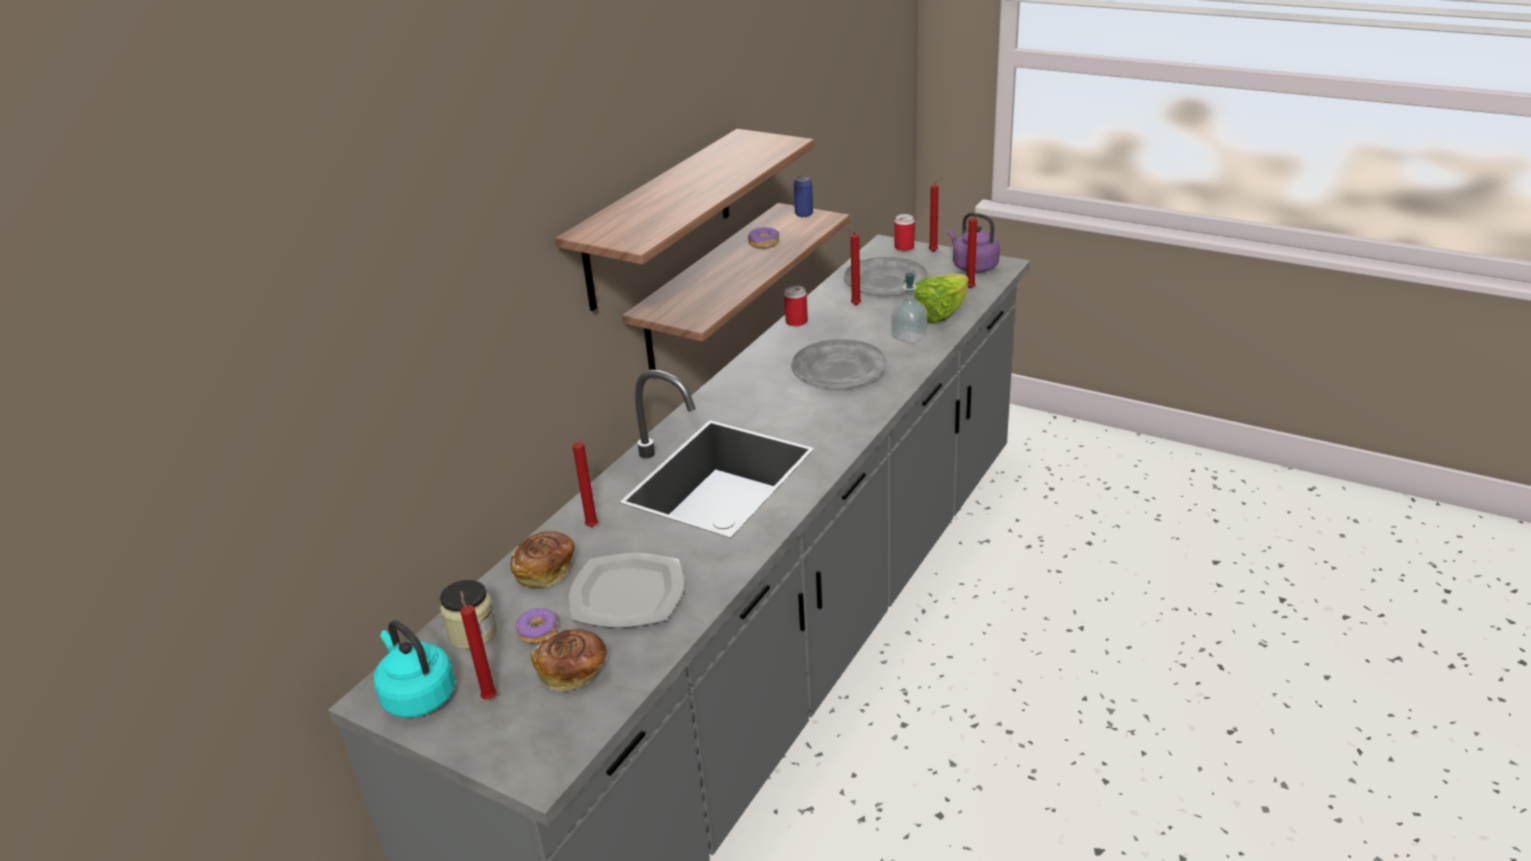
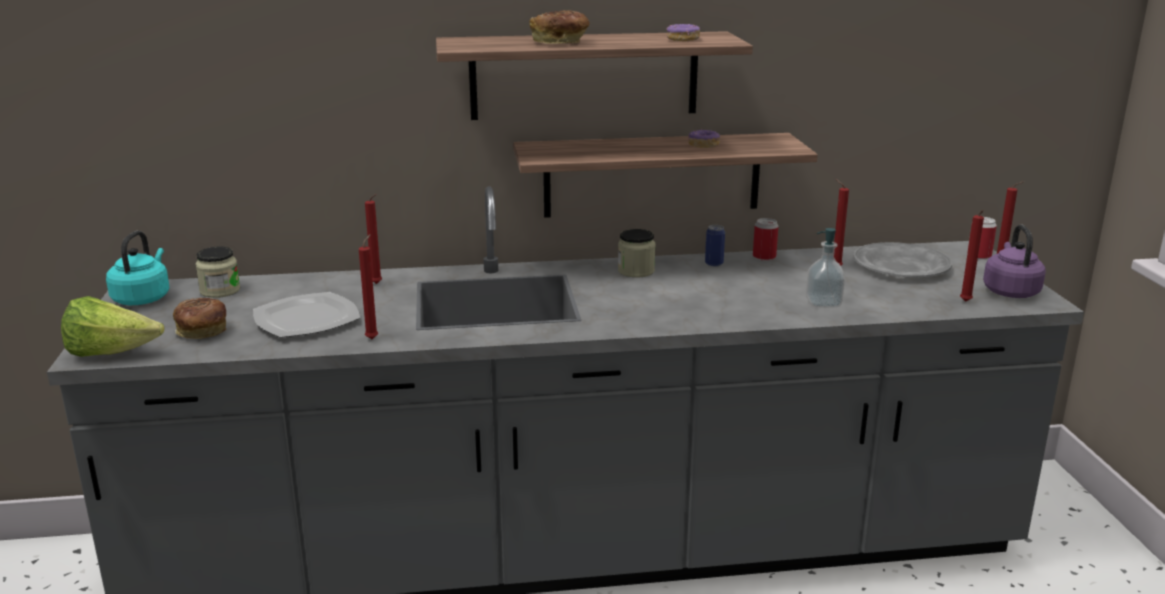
camera: 50 degrees right, 10 degrees down
(489, 696) = (156, 317): red candle -> red candle (373, 338)
(538, 632) = (237, 308): donut -> donut (683, 39)
(546, 571) = (309, 287): bread -> bread (560, 42)
(748, 386) = (636, 271): none -> jar
(804, 214) = (783, 142): can -> can (714, 263)
(838, 370) = (716, 293): grey plate -> none
(940, 314) = (889, 303): lettuce -> lettuce (111, 353)

